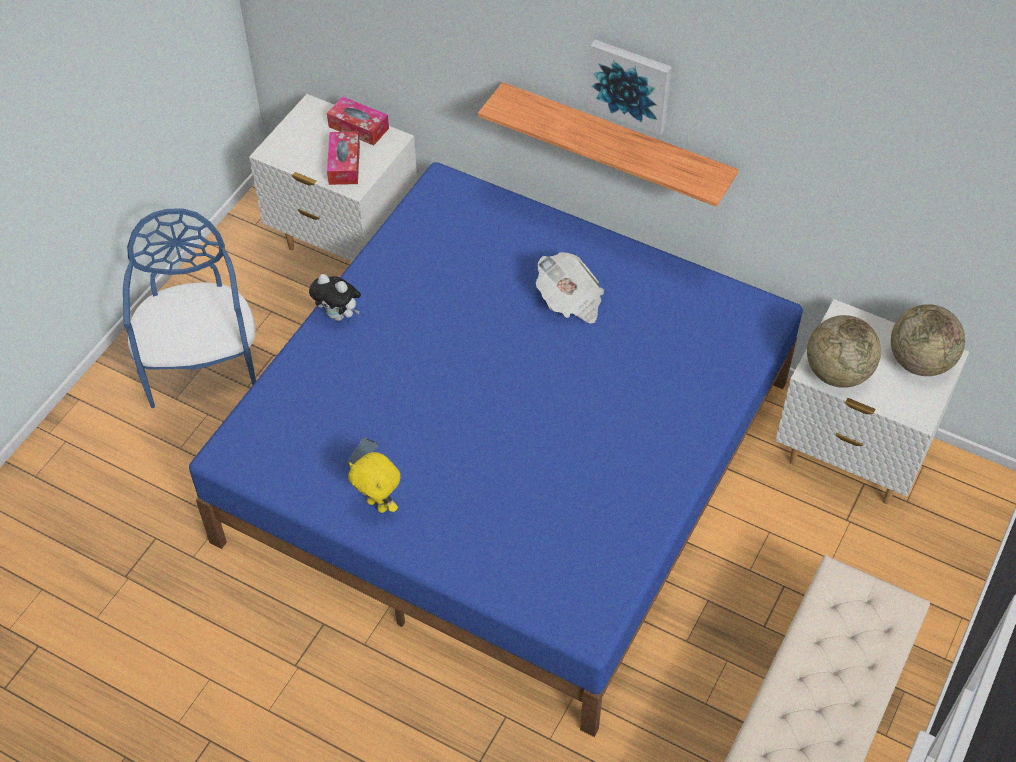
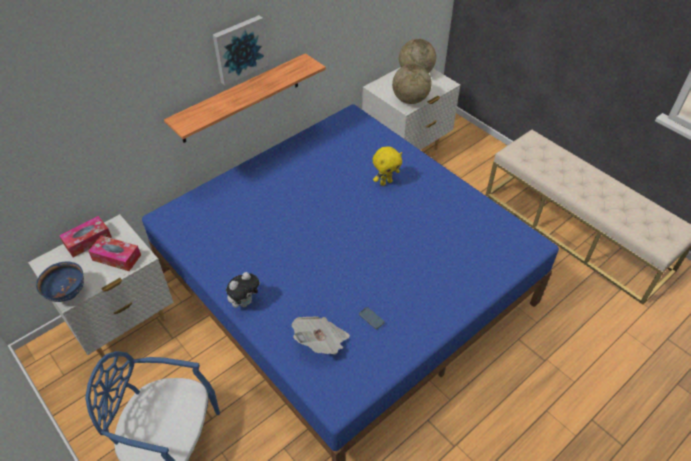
camera: 70 degrees left, 5 degrees down
(275, 148) = (68, 294): none -> blue bowl
(378, 505) = (415, 320): yellow plush toy -> yellow plush toy (386, 182)
(570, 301) = (300, 186): newspaper -> newspaper (321, 342)

